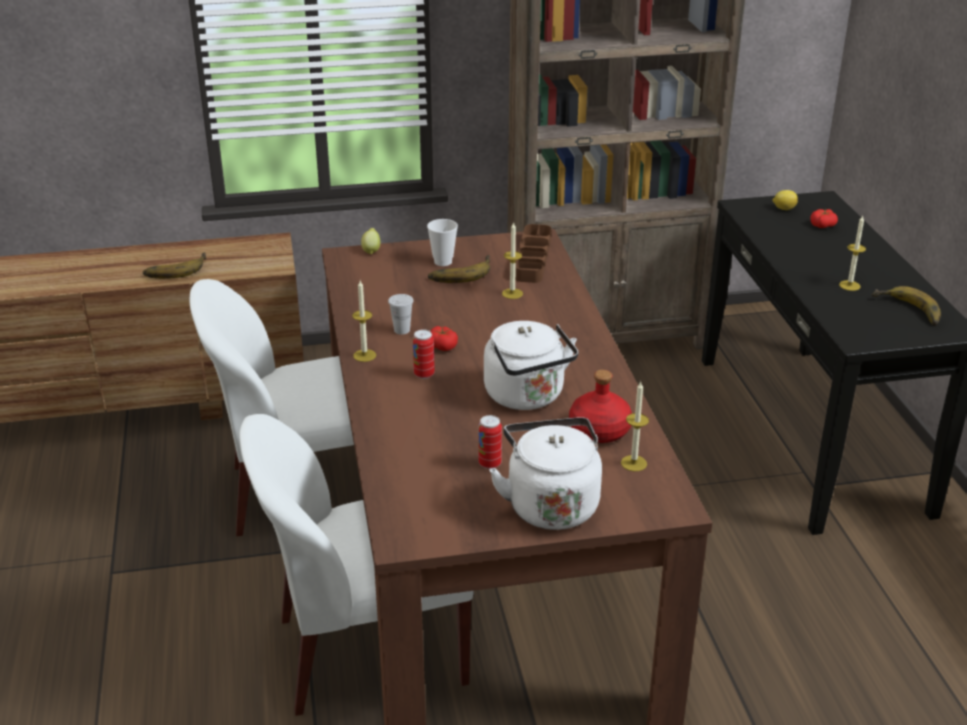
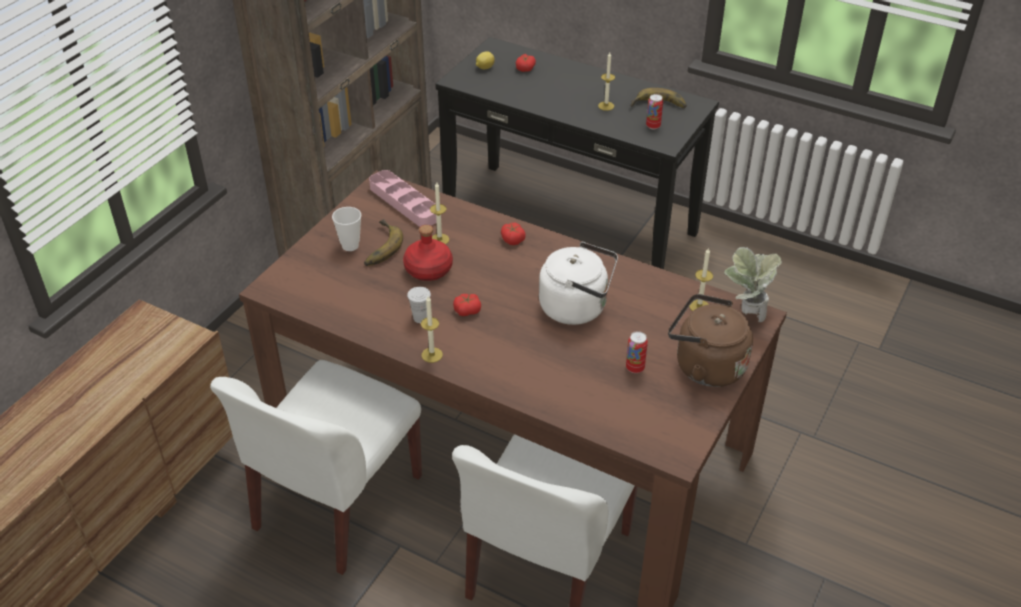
camera: 50 degrees left, 10 degrees up
(175, 269) = (101, 397): banana -> none
(371, 250) = (281, 271): lemon -> none
(424, 374) = (493, 339): can -> can (653, 126)
(533, 258) = (404, 203): brown tray -> pink tray
(550, 504) = (705, 366): white kettle -> brown kettle
(568, 325) = (512, 239): none -> tomato
(600, 431) = (650, 299): red bottle -> red bottle (429, 269)
(667, 497) = (746, 314): none -> potted plant

